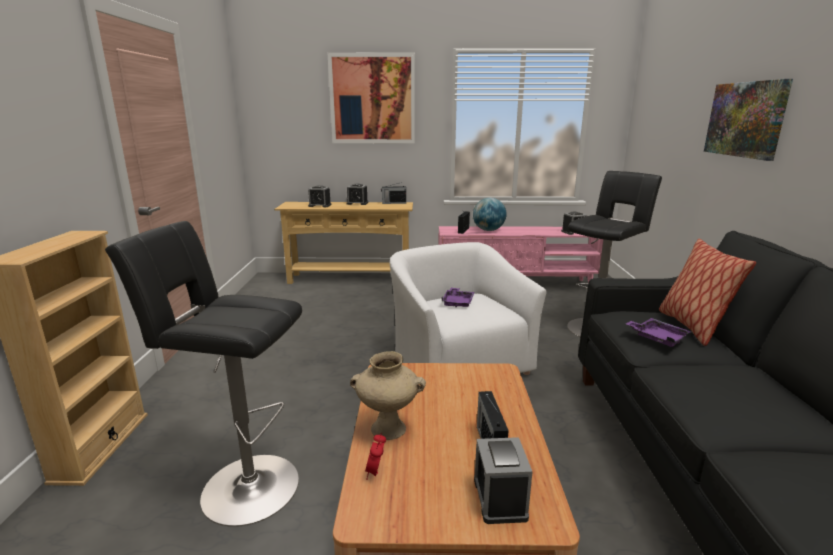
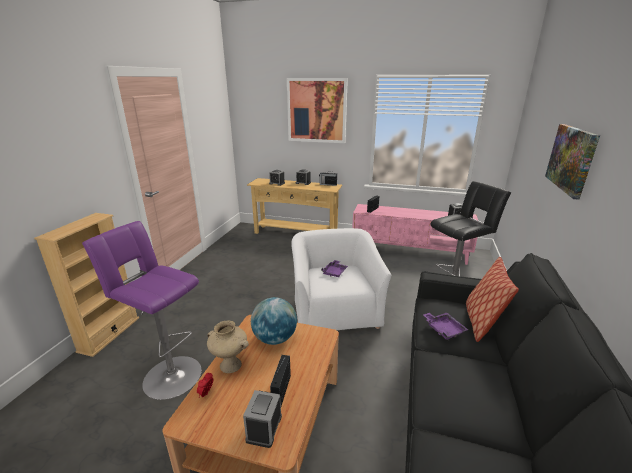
camera: 15 degrees right, 5 degrees up
(243, 487) = (169, 375): black stool -> purple stool
(488, 230) = (391, 211): globe -> globe (275, 338)

